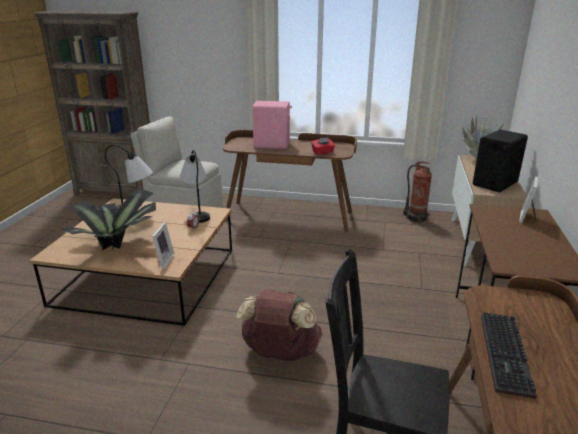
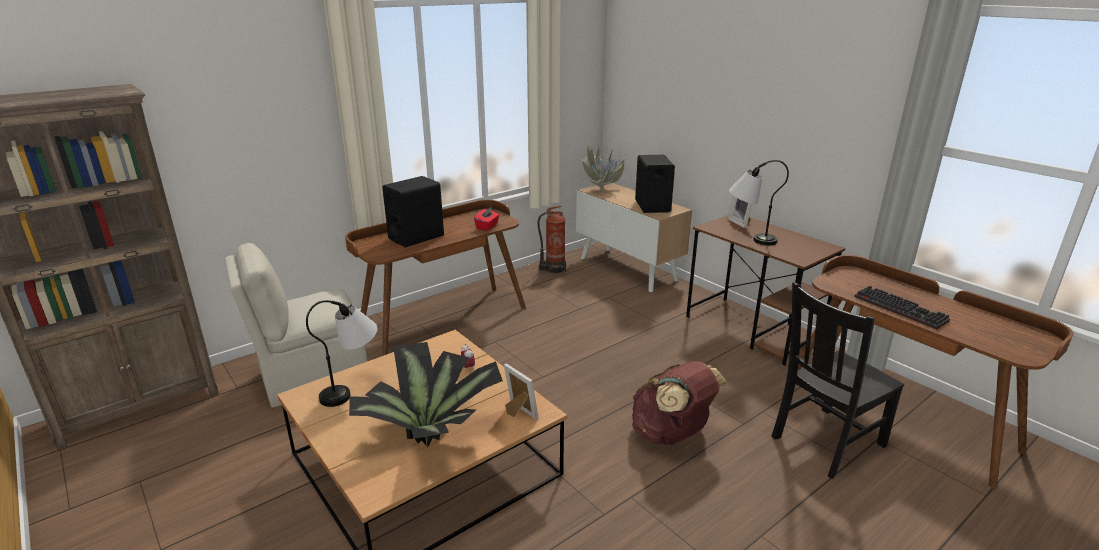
camera: 50 degrees left, 0 degrees up
(198, 213) = (433, 351): table lamp -> table lamp (748, 238)
(272, 145) = (416, 237): pink speaker -> black speaker

